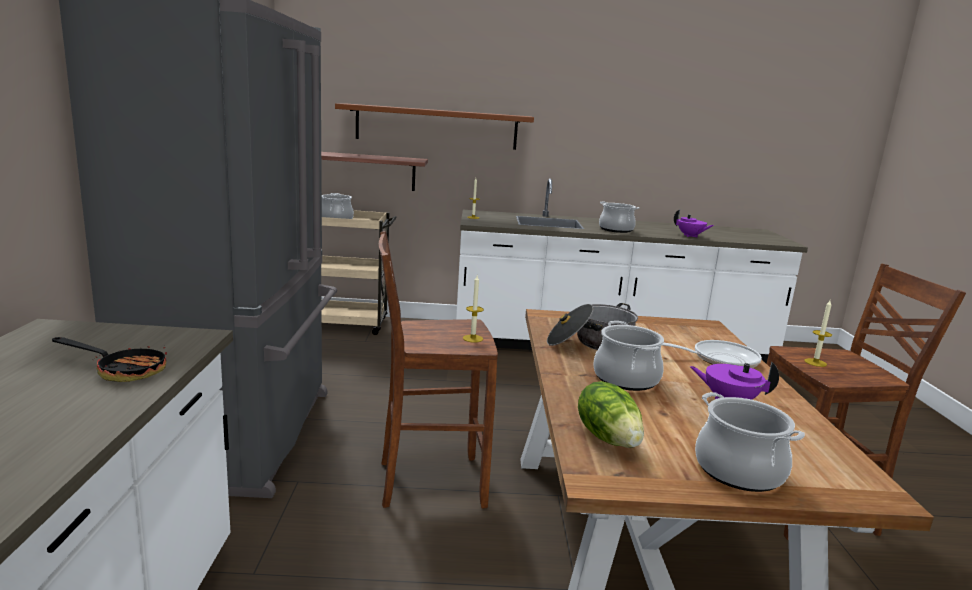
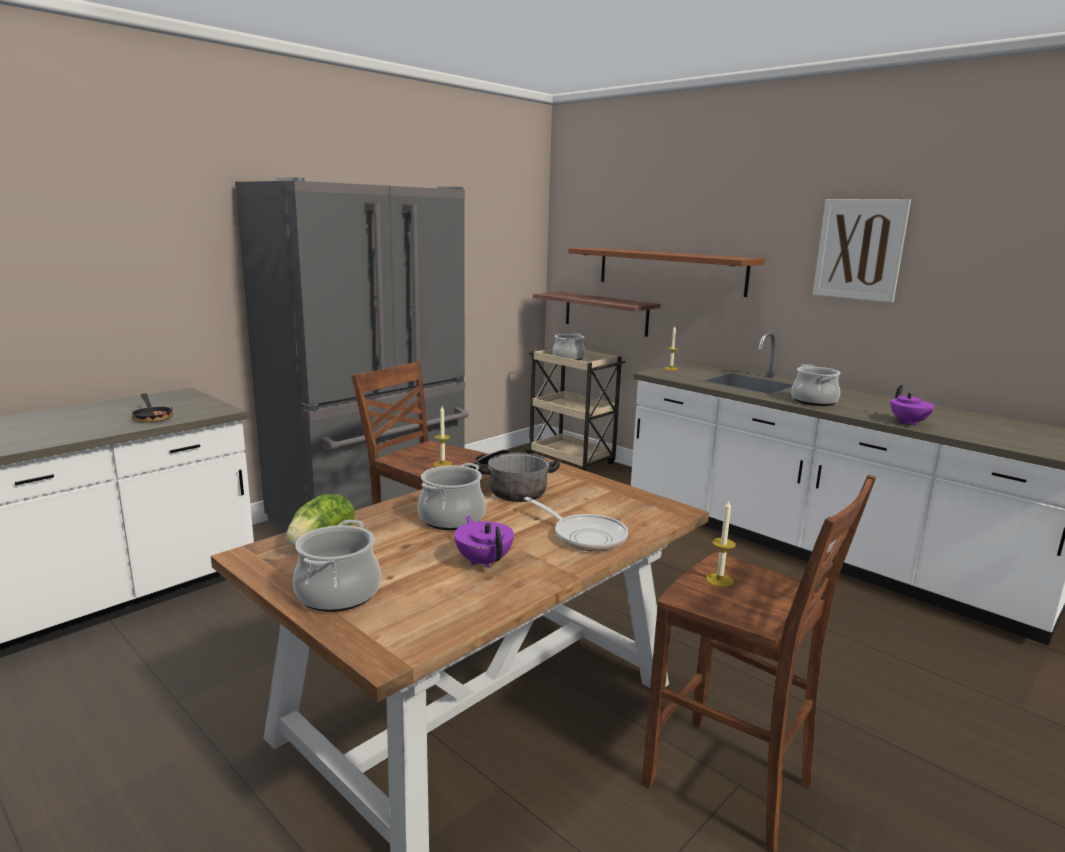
camera: 45 degrees right, 0 degrees up
(608, 109) = (859, 249): none -> picture

